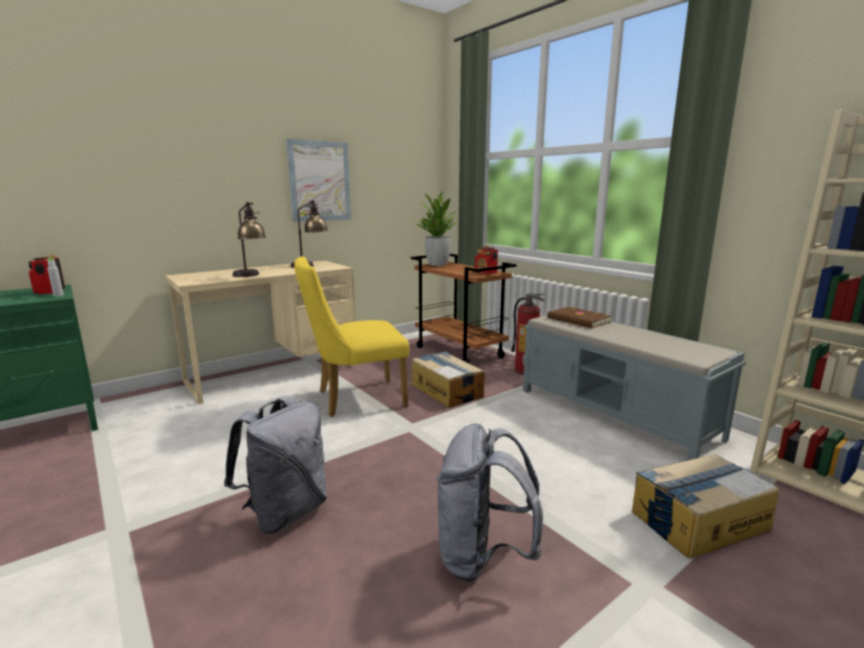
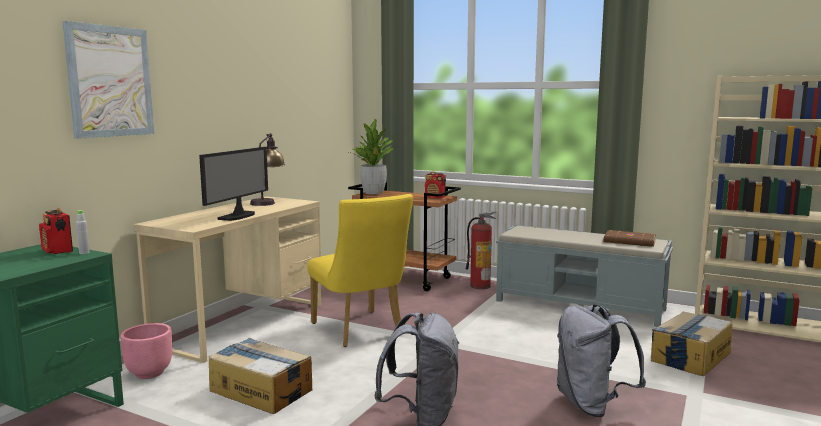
camera: 25 degrees left, 5 degrees down
(152, 405) = (149, 373): none -> pink planter
(251, 276) = (238, 216): table lamp -> monitor
(319, 181) = (261, 113): picture -> picture (110, 81)
(354, 399) = (361, 331): yellow chair -> yellow chair turned 75 degrees counterclockwise
(446, 390) = (434, 310): cardboard box -> cardboard box (261, 390)
(578, 320) = (538, 231): brown book -> brown book (630, 241)

